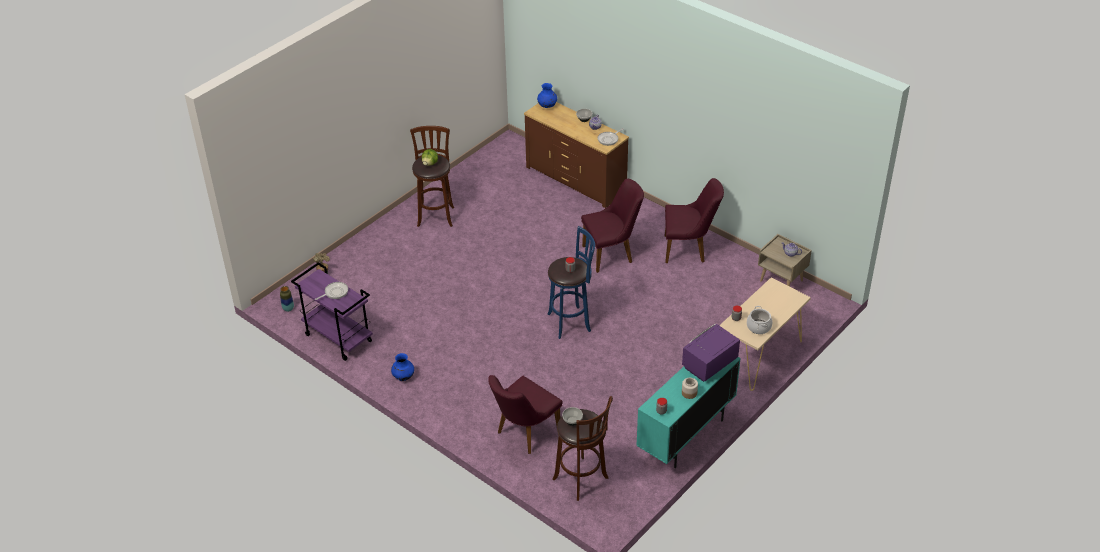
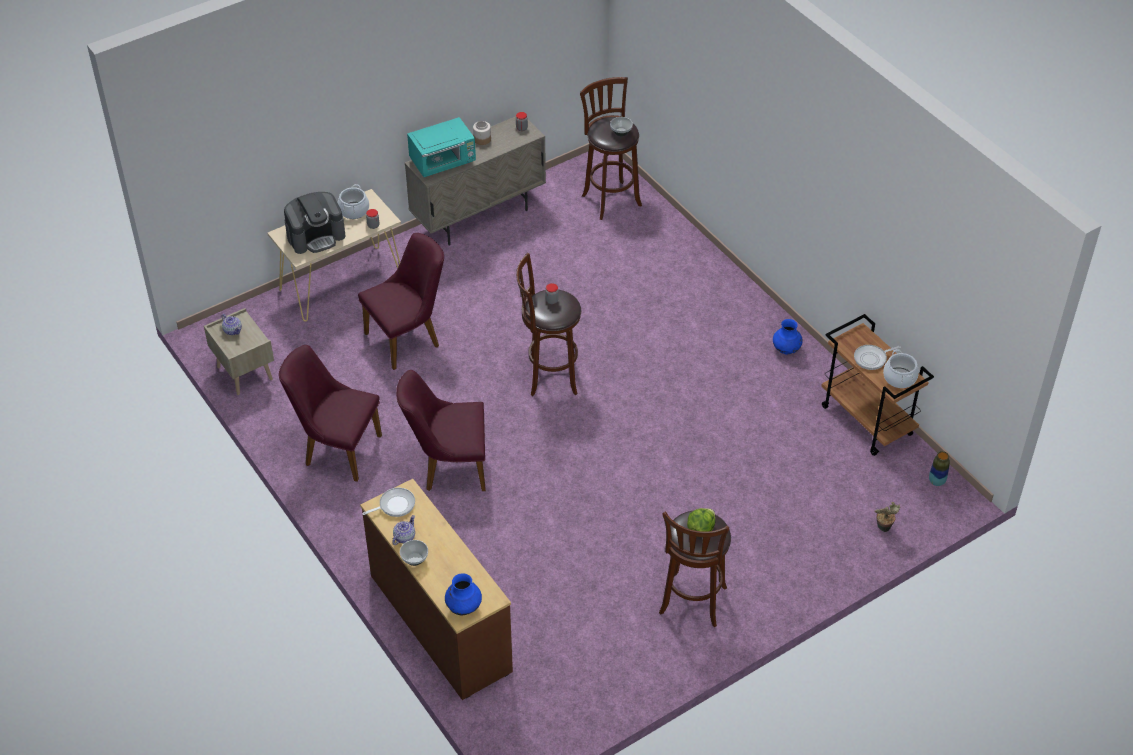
camera: 165 degrees left, 5 degrees up
(314, 283) = (899, 378): none -> cooking pot
(337, 338) = (867, 421): purple cart -> brown cart
(524, 433) = (657, 255): purple chair -> purple chair (409, 338)
(571, 322) = (549, 376): blue stool -> brown stool
(685, 436) = (479, 217): turquoise cabinet -> beige cabinet
(708, 364) = (443, 162): purple microwave -> turquoise microwave
(772, 301) = (316, 236): none -> coffee machine

